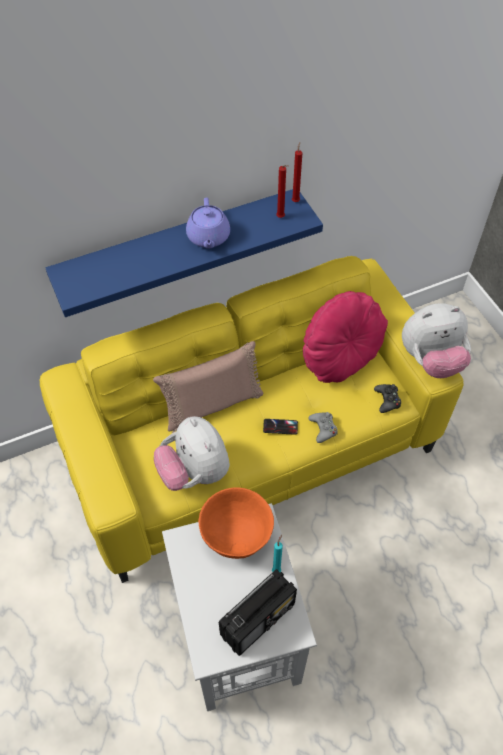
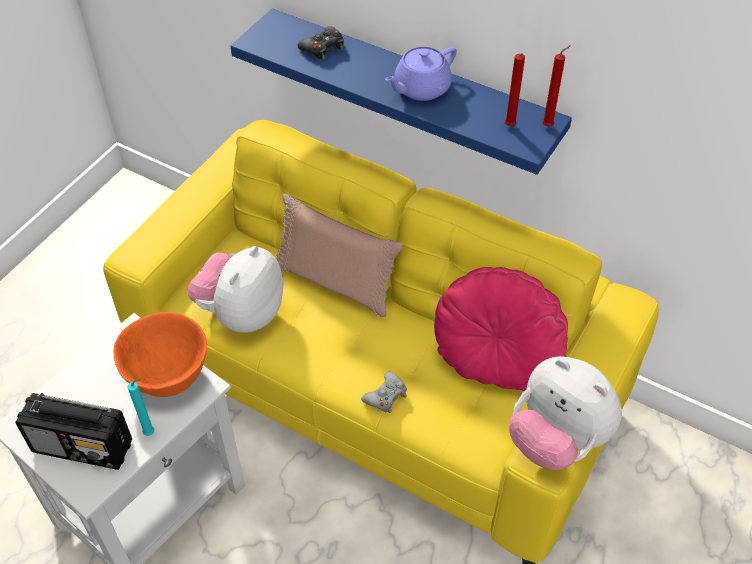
camera: 55 degrees right, 5 degrees down
(280, 427) = (355, 355): phone -> none
(387, 400) = (480, 439): black game controller -> black game controller (323, 48)

